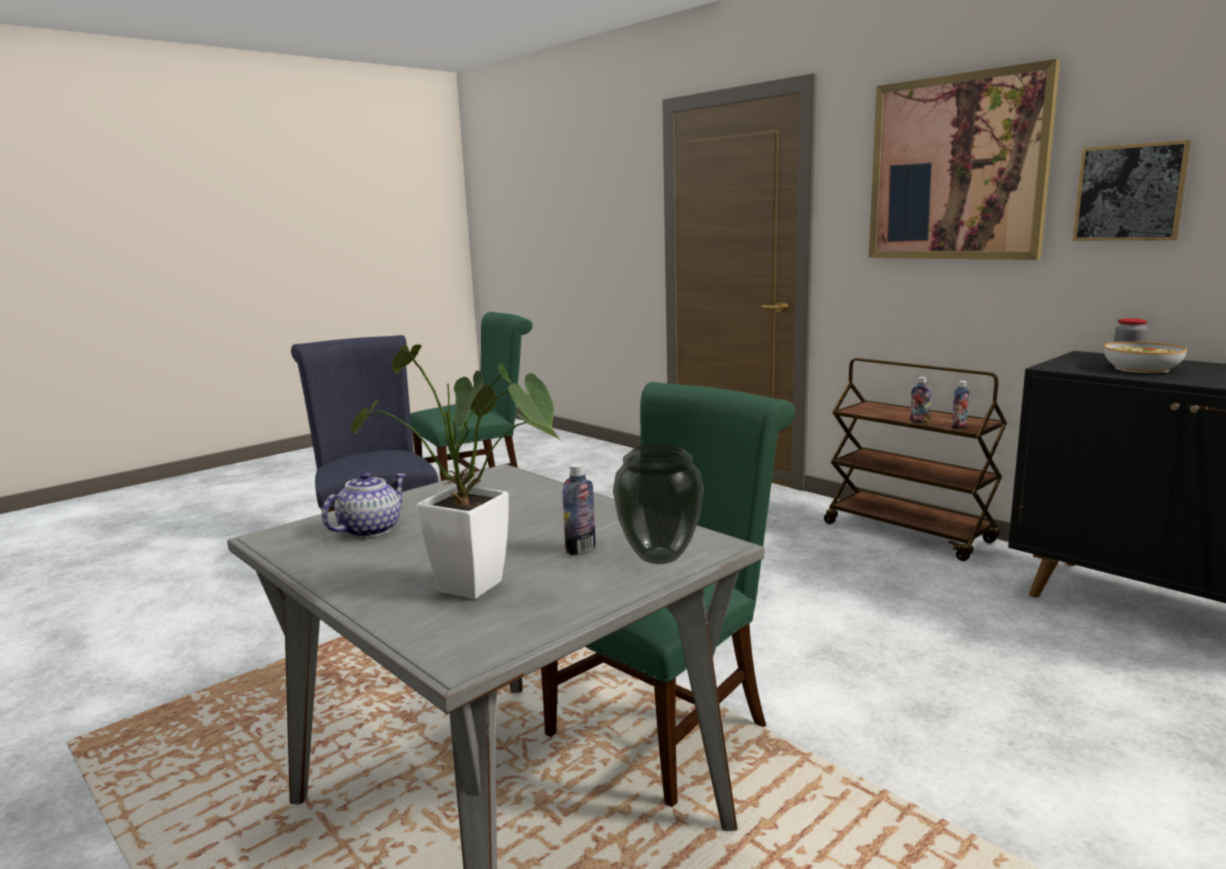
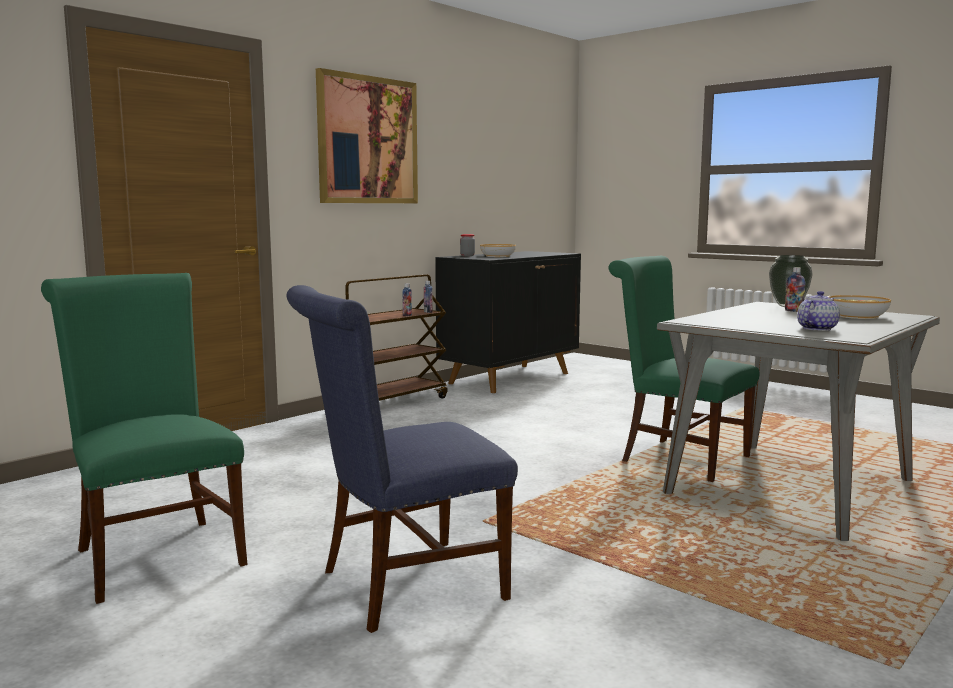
camera: 95 degrees left, 5 degrees down
(370, 530) = (816, 329): teapot -> teapot turned 105 degrees clockwise
(482, 590) = (857, 316): potted plant -> bowl
(1129, 192) = (445, 166): picture -> none

